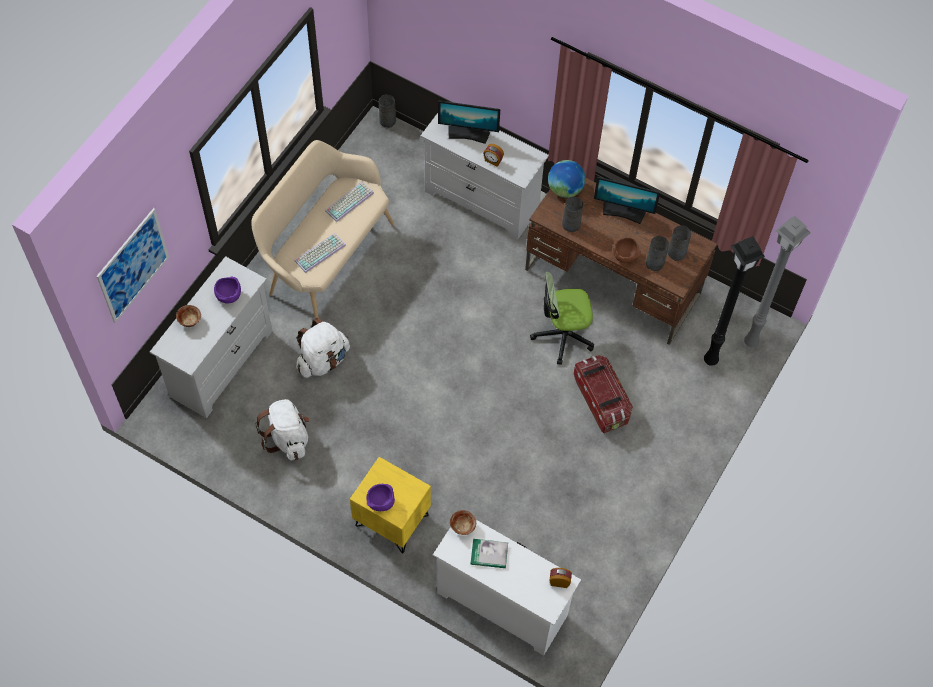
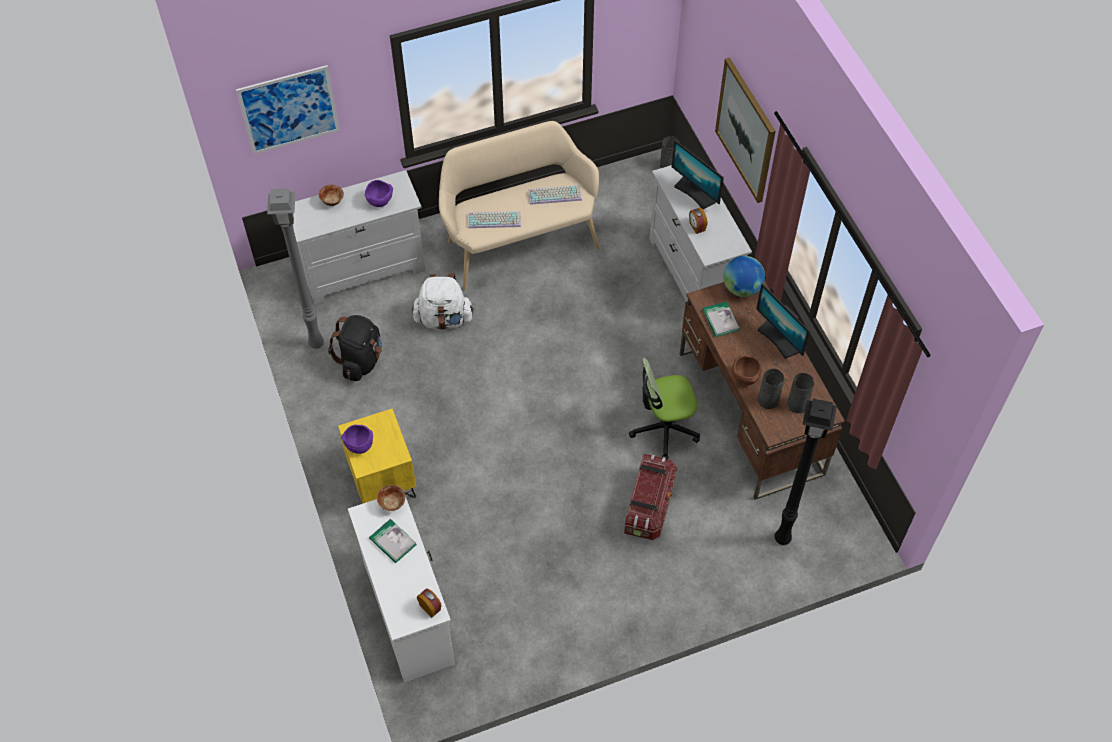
camera: 40 degrees right, 5 degrees down
(287, 438) = (361, 360): white backpack -> black backpack
(497, 61) = (746, 130): none -> picture
(563, 335) = (664, 429): office chair -> office chair turned 45 degrees counterclockwise
(571, 224) = (720, 320): grey vase -> book
(751, 343) = (835, 549): grey floor lamp -> grey floor lamp (315, 344)

